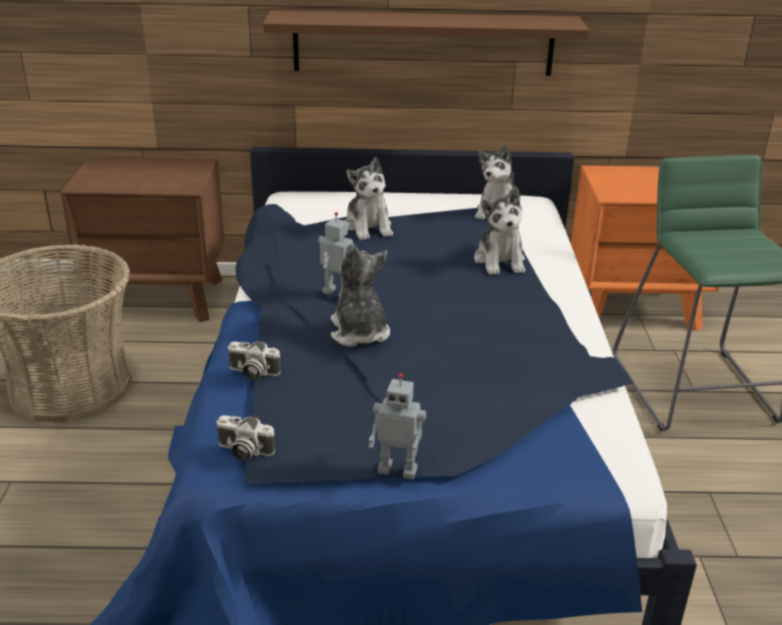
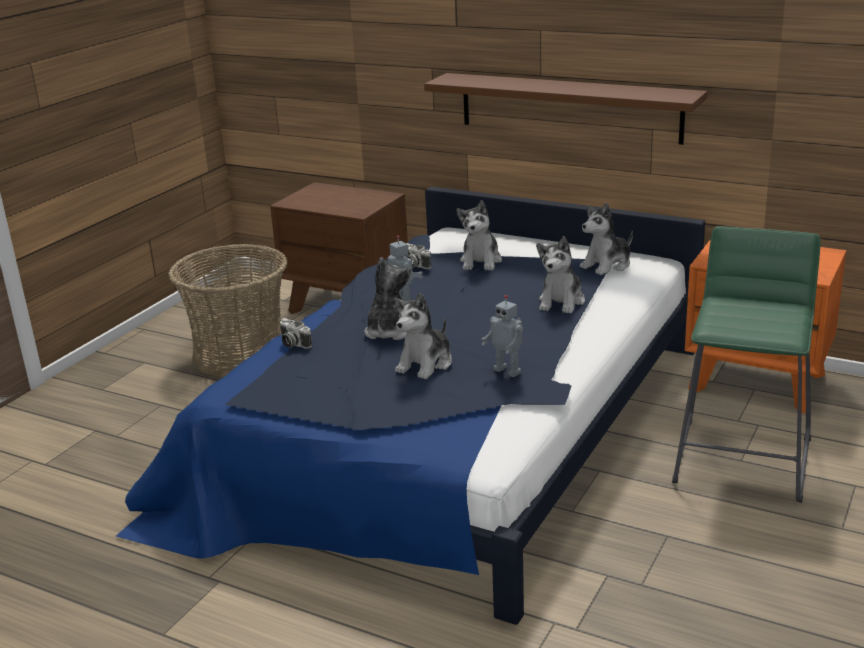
camera: 30 degrees right, 5 degrees down
(243, 451) = (241, 387): camera -> camera (414, 265)
(398, 469) = (326, 418): toy robot -> toy robot (508, 371)
(442, 366) = (425, 364): none -> plush toy

